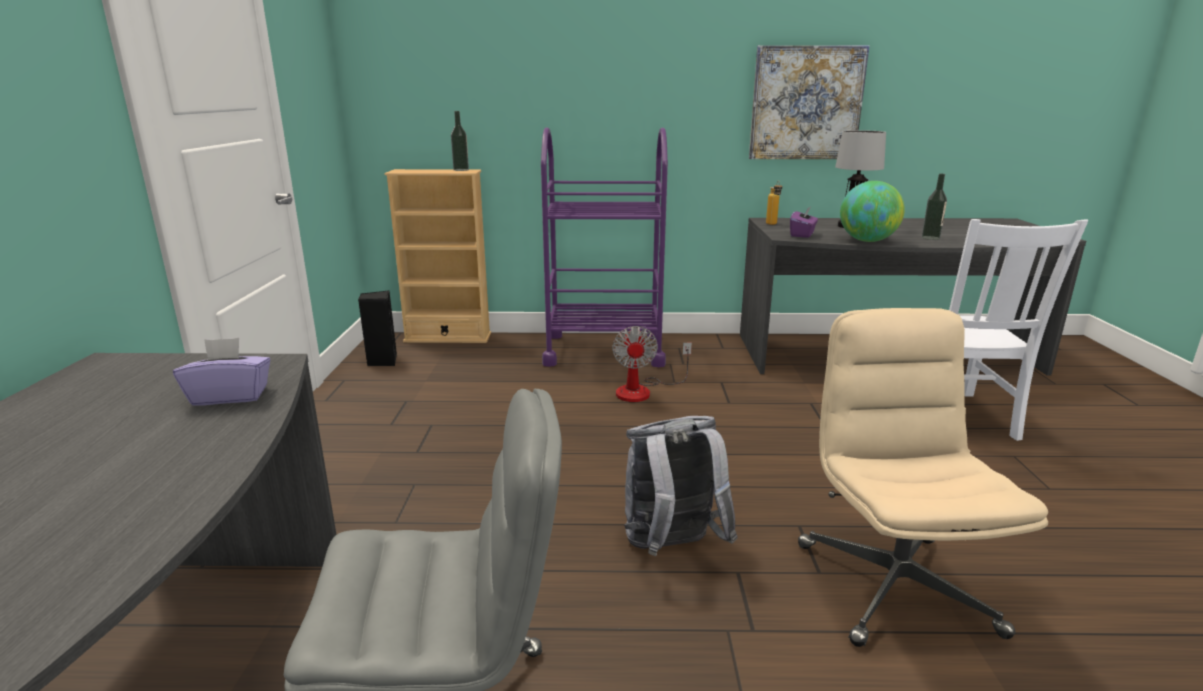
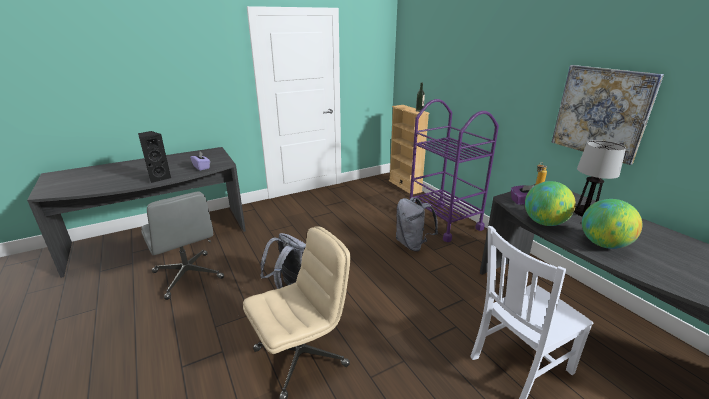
camera: 60 degrees right, 5 degrees up
(382, 361) = (368, 184): black speaker -> black speaker (159, 178)
(642, 391) = (412, 244): fan -> grey backpack
(930, 238) = (603, 244): bottle -> globe

